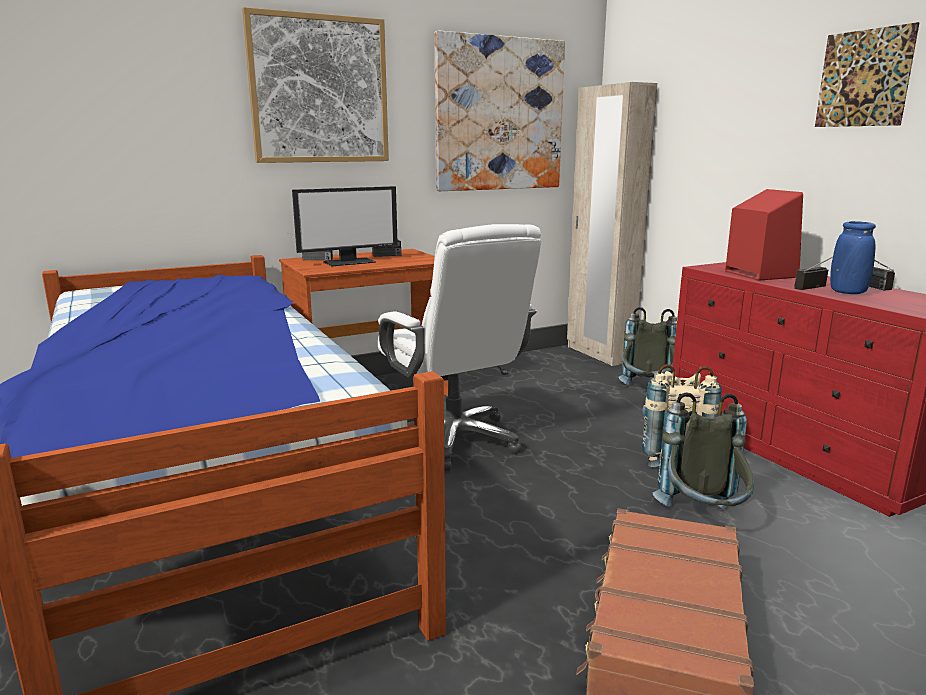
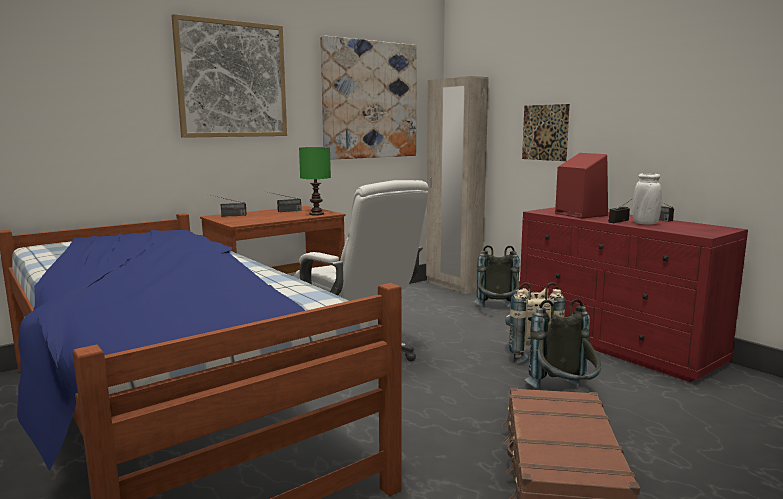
camera: 10 degrees left, 5 degrees down
(349, 262) = (262, 216): monitor -> none
(416, 261) = (317, 214): none -> green table lamp
(847, 292) = (645, 223): blue vase -> white vase
(863, 78) = (640, 75): picture -> picture (545, 132)

